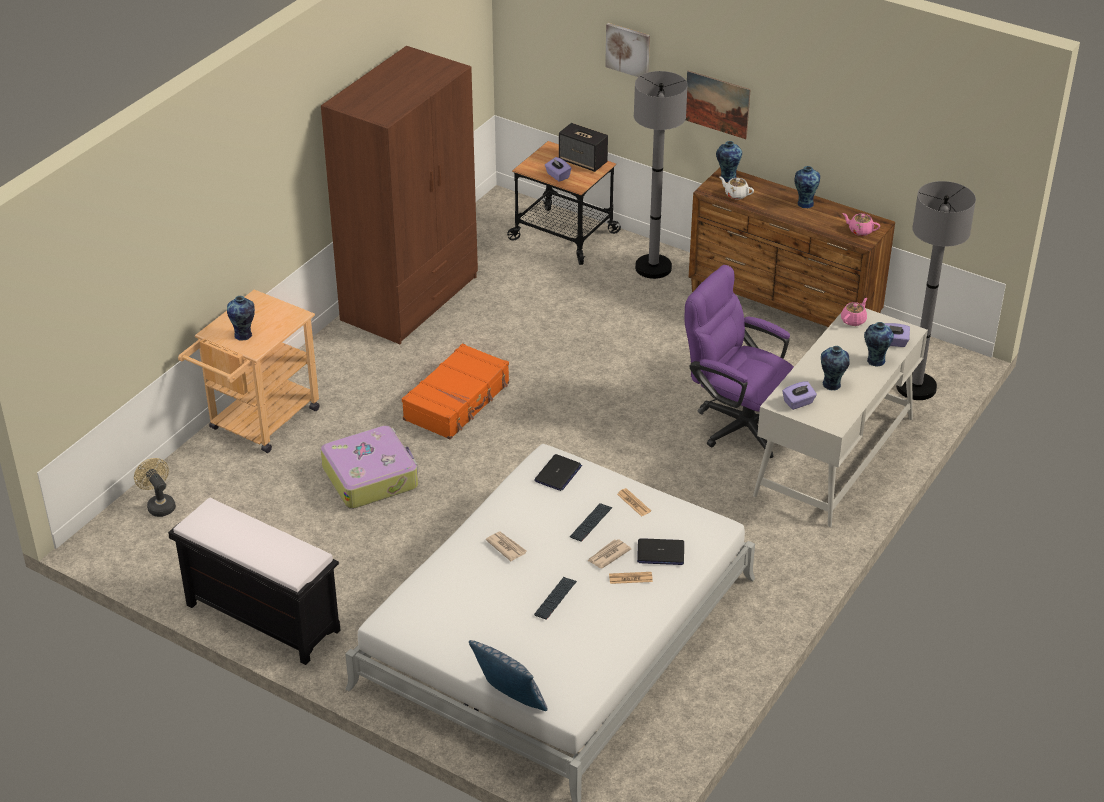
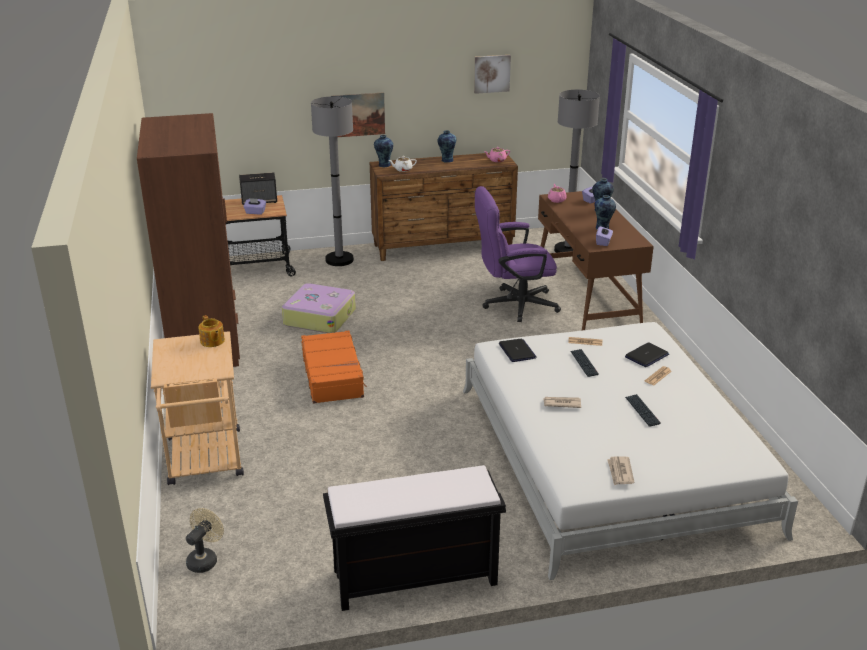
camera: 45 degrees left, 10 degrees down
(159, 505) = (205, 559): beige fan -> beige fan turned 105 degrees clockwise
(244, 335) = (195, 367): vase -> none
(287, 316) = (212, 341): none -> teapot
(371, 476) = (345, 446): suitcase -> suitcase (319, 317)
(510, 700) = (725, 480): pillow -> none
(608, 555) = (625, 372): newspaper -> newspaper (620, 472)
(628, 50) = (277, 97): picture -> picture (491, 73)
(834, 456) = (586, 295): white desk -> brown desk

